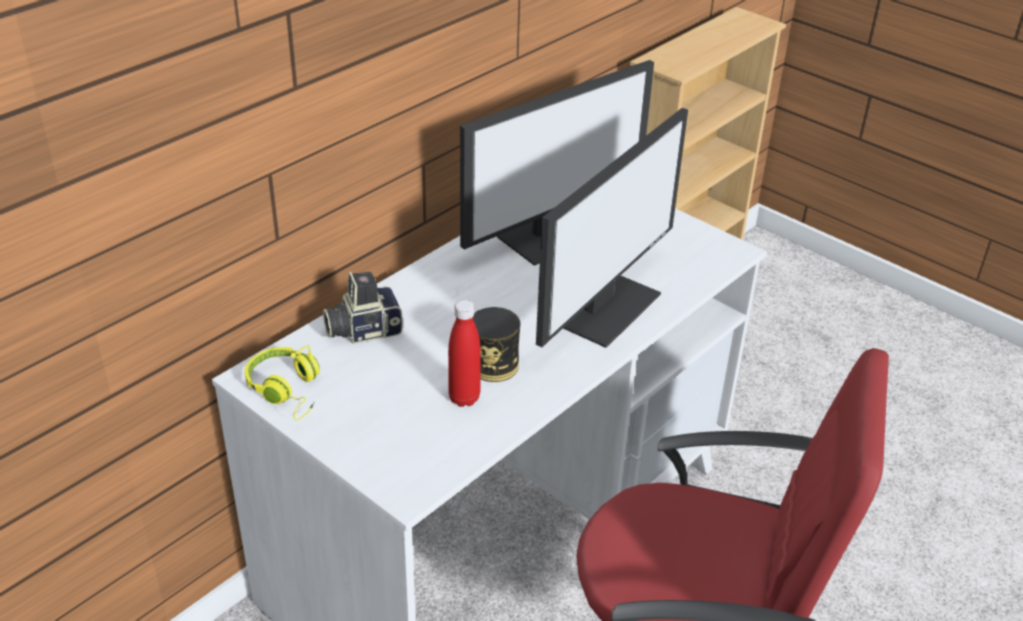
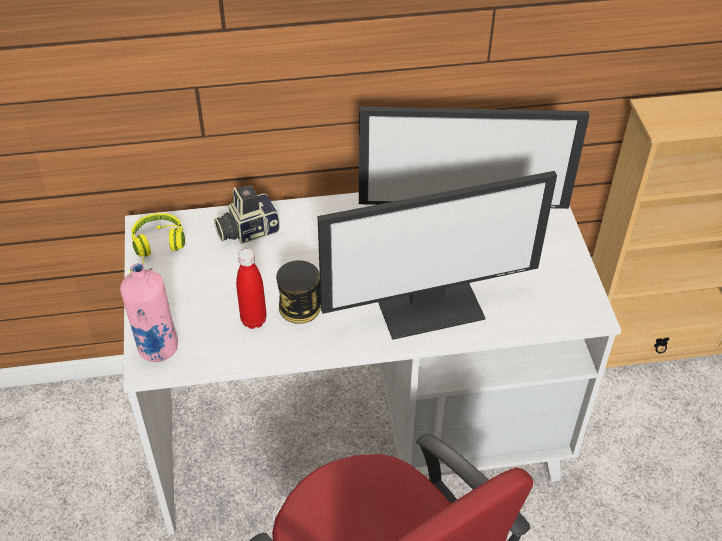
camera: 40 degrees right, 10 degrees up
(363, 329) = (247, 230): camera -> camera turned 45 degrees counterclockwise
(397, 471) = (157, 348): none -> pink bottle

